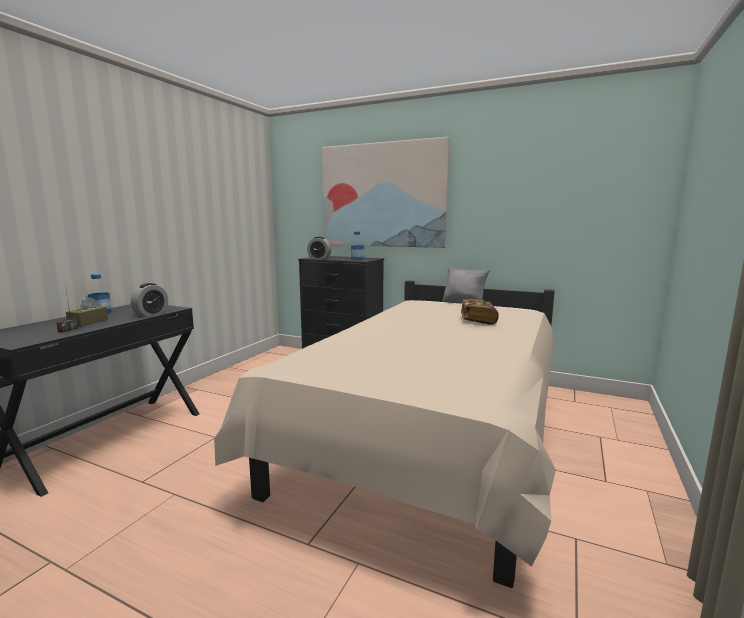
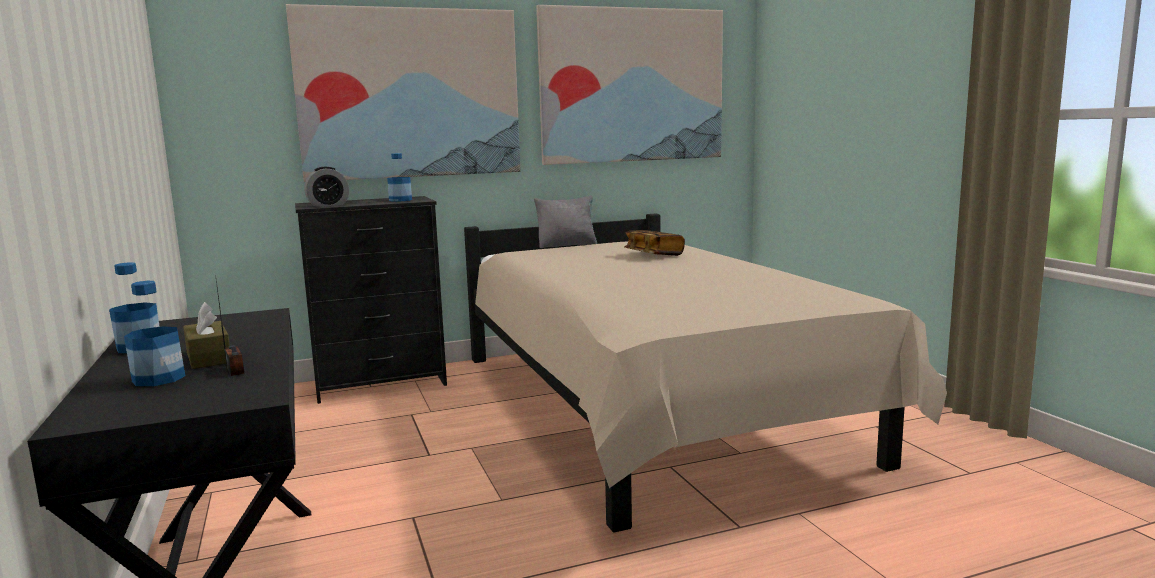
camera: 45 degrees left, 0 degrees up
(49, 326) = (158, 378): none -> bottle
(151, 313) = (262, 326): alarm clock -> none
(543, 187) = (632, 86): none -> picture

